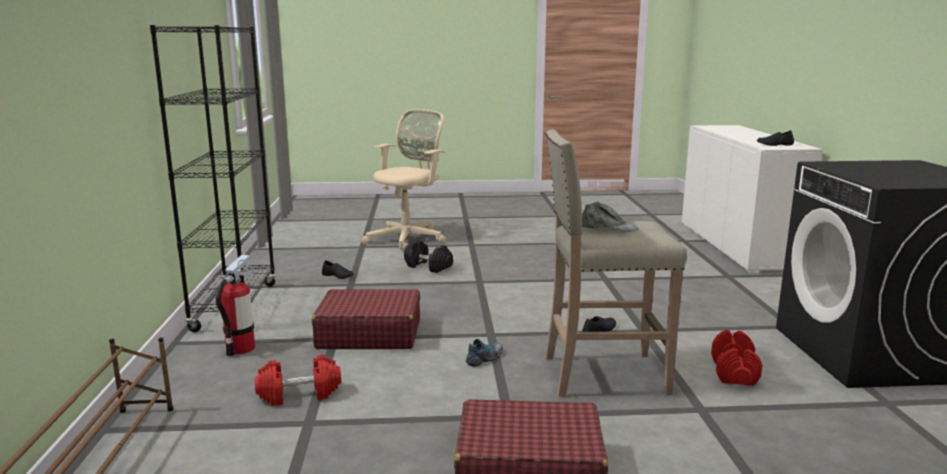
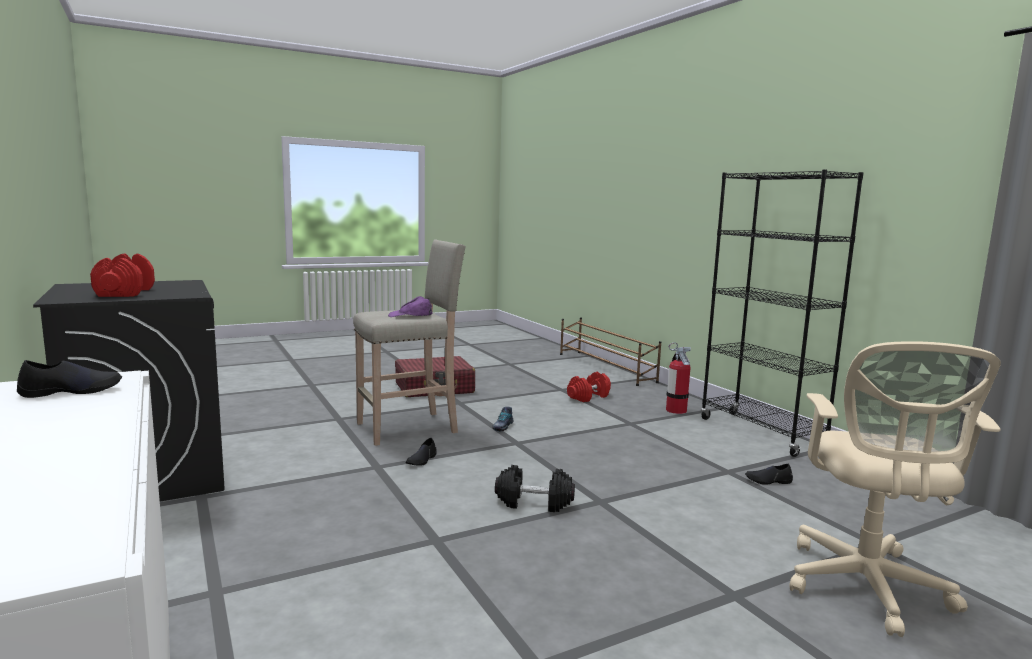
camera: 155 degrees right, 5 degrees down
(369, 334) = (612, 429): red suitcase -> none
(428, 267) = (701, 516): black dumbbell -> black dumbbell (534, 503)
(608, 227) = (410, 315): grey cap -> purple cap
(734, 372) = (301, 442): red dumbbell -> red dumbbell (125, 292)

